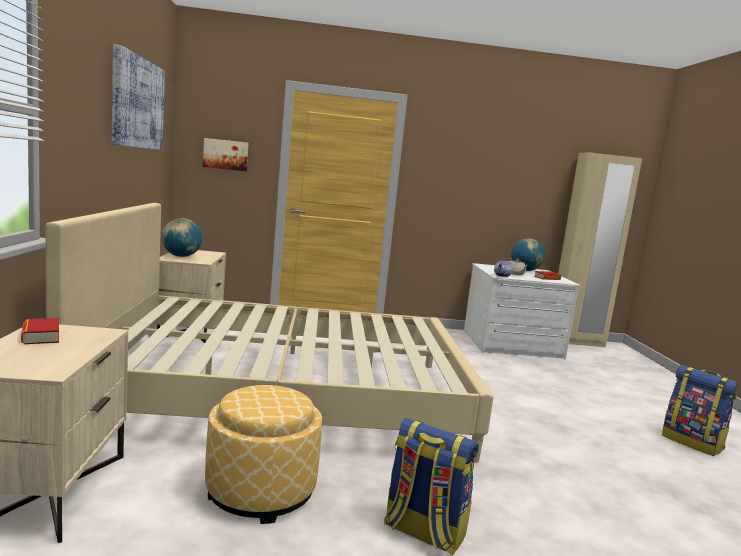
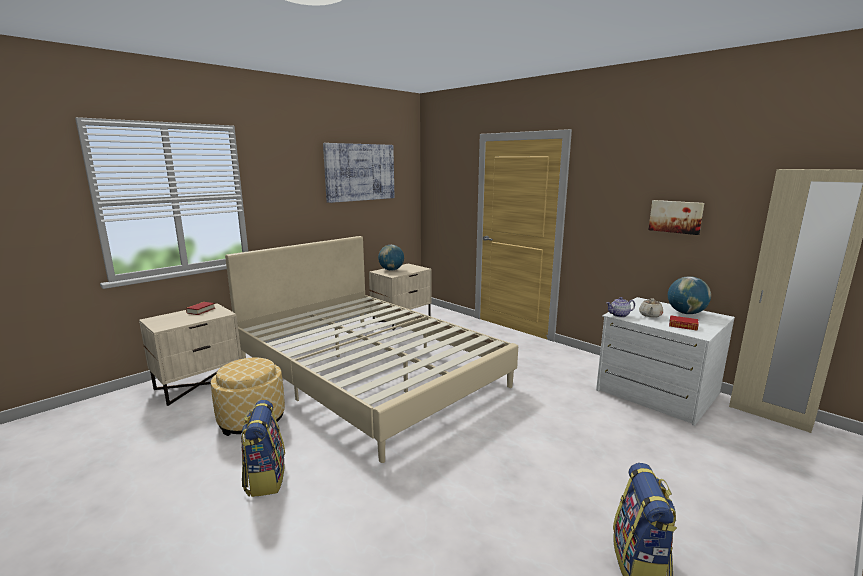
camera: 50 degrees right, 5 degrees up
(226, 154) = (447, 196): picture -> picture (676, 216)

